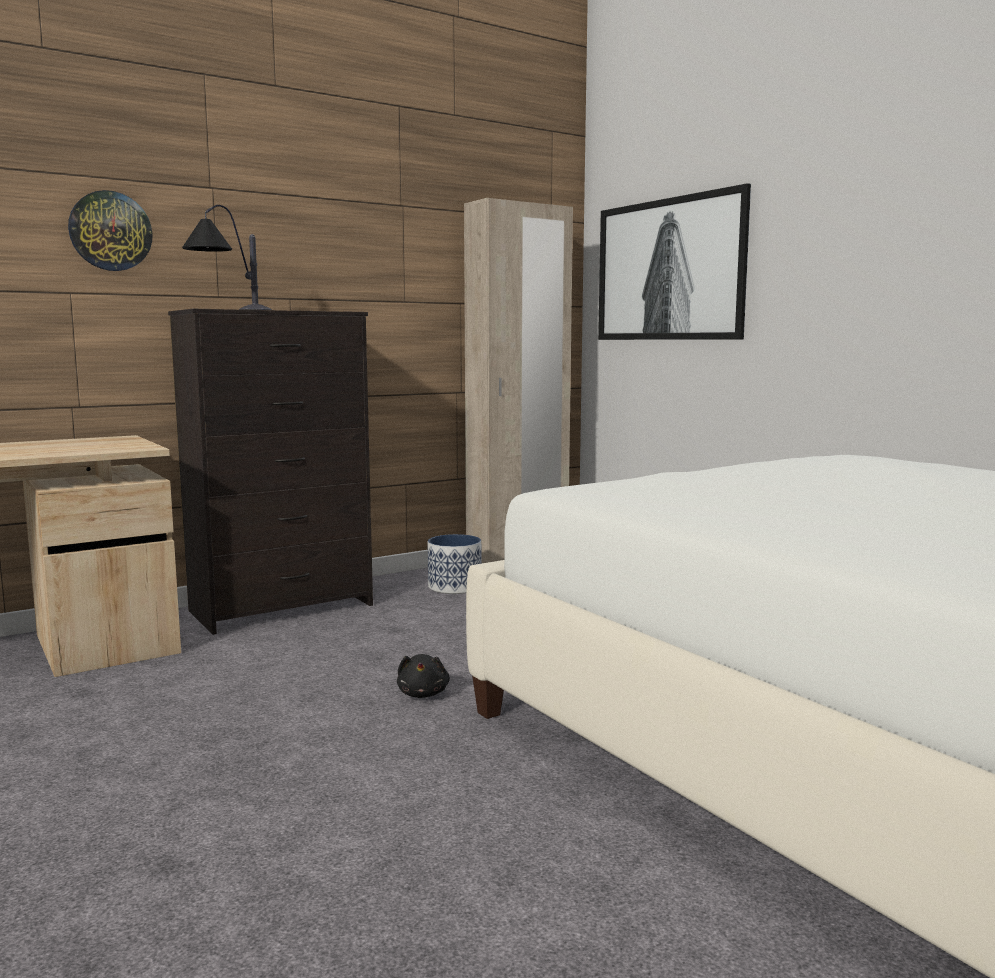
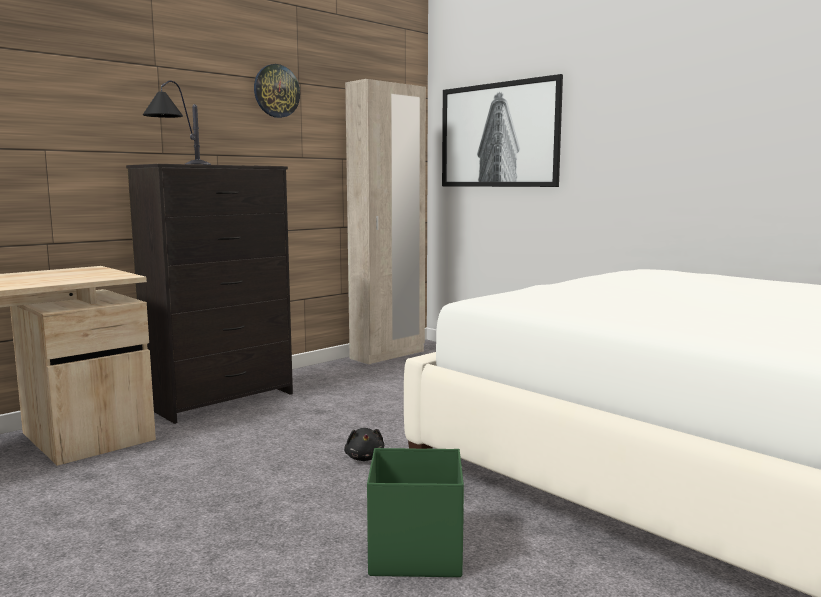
camera: 10 degrees left, 0 degrees up
(110, 231) = (77, 99): wall clock -> wall clock (276, 91)
(426, 826) = (414, 553): none -> green storage box
(454, 587) = (349, 376): planter -> none

